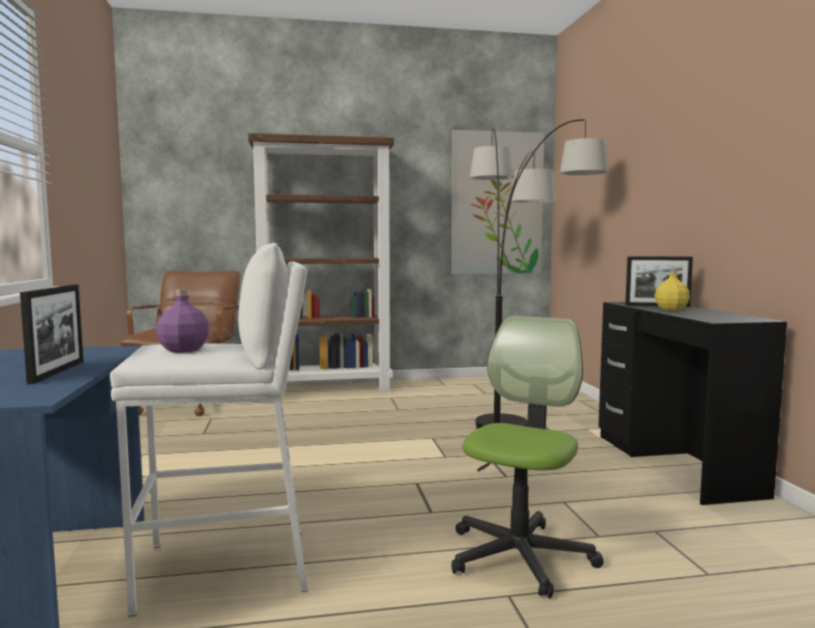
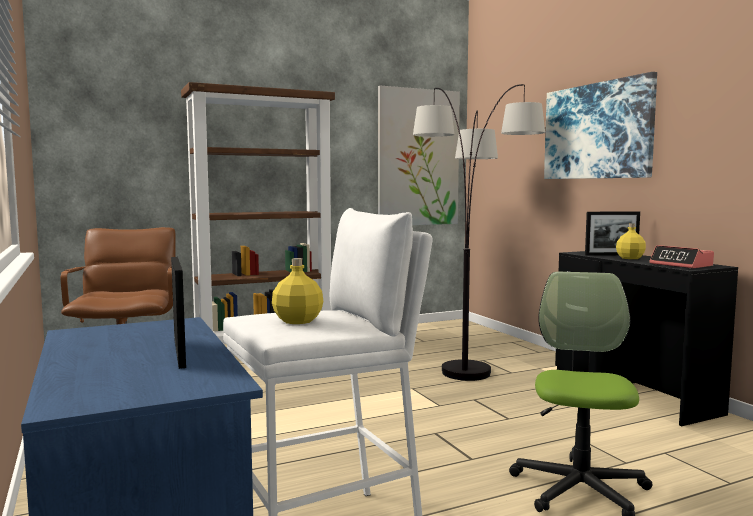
camera: 15 degrees left, 0 degrees up
(184, 350) = (298, 321): purple bottle -> yellow bottle
(660, 167) = (597, 131): none -> picture
(716, 317) = (681, 265): none -> alarm clock

